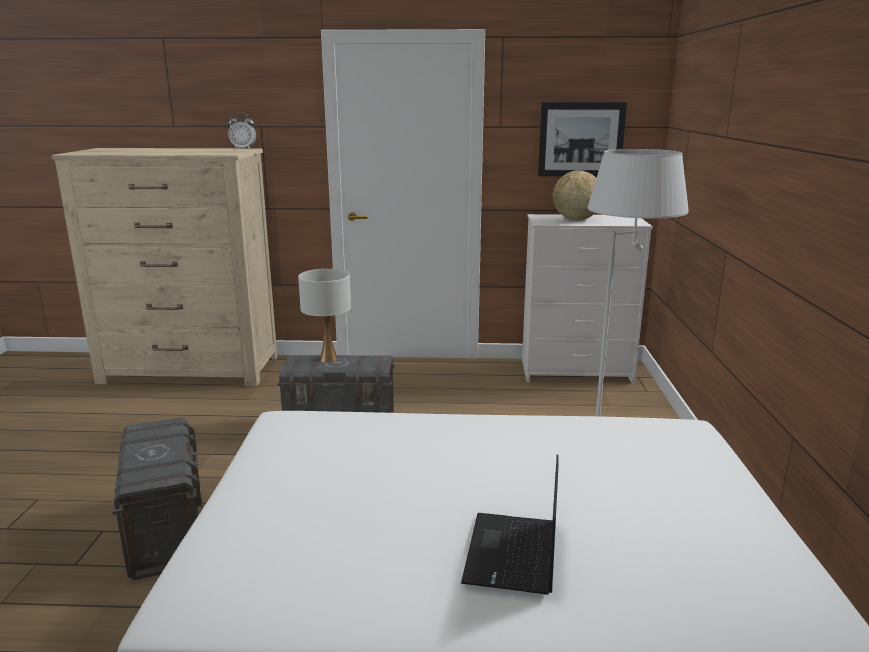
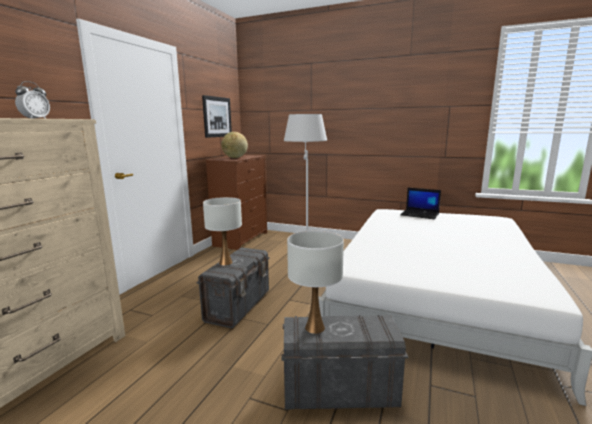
camera: 70 degrees left, 5 degrees down
(156, 436) = (315, 327): none -> white table lamp
(513, 554) = (479, 239): laptop -> laptop (420, 214)
(577, 371) = (241, 239): white dresser -> brown dresser

